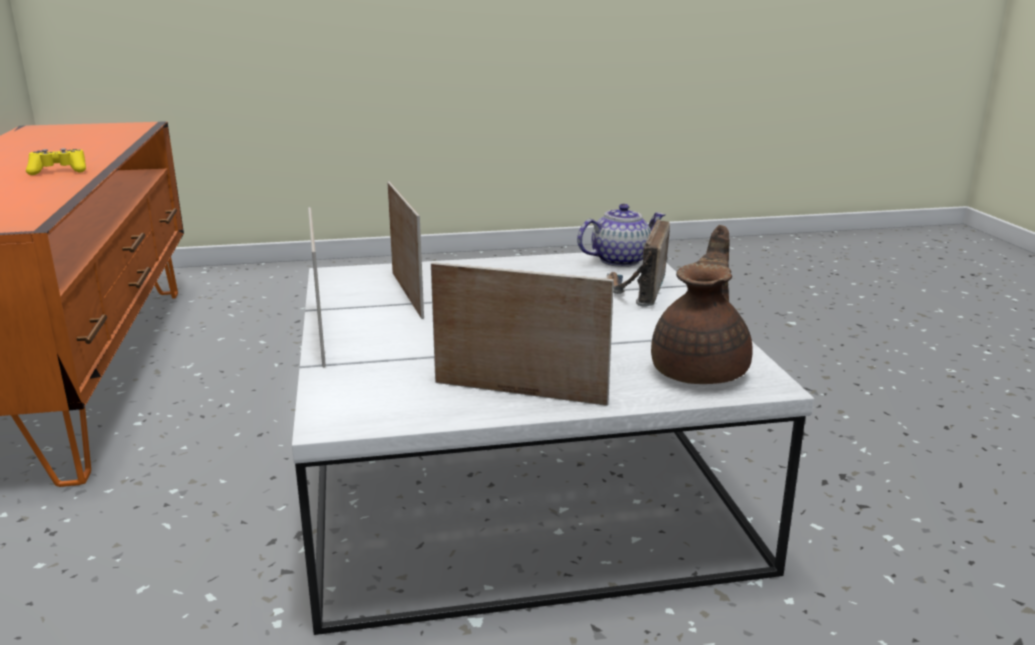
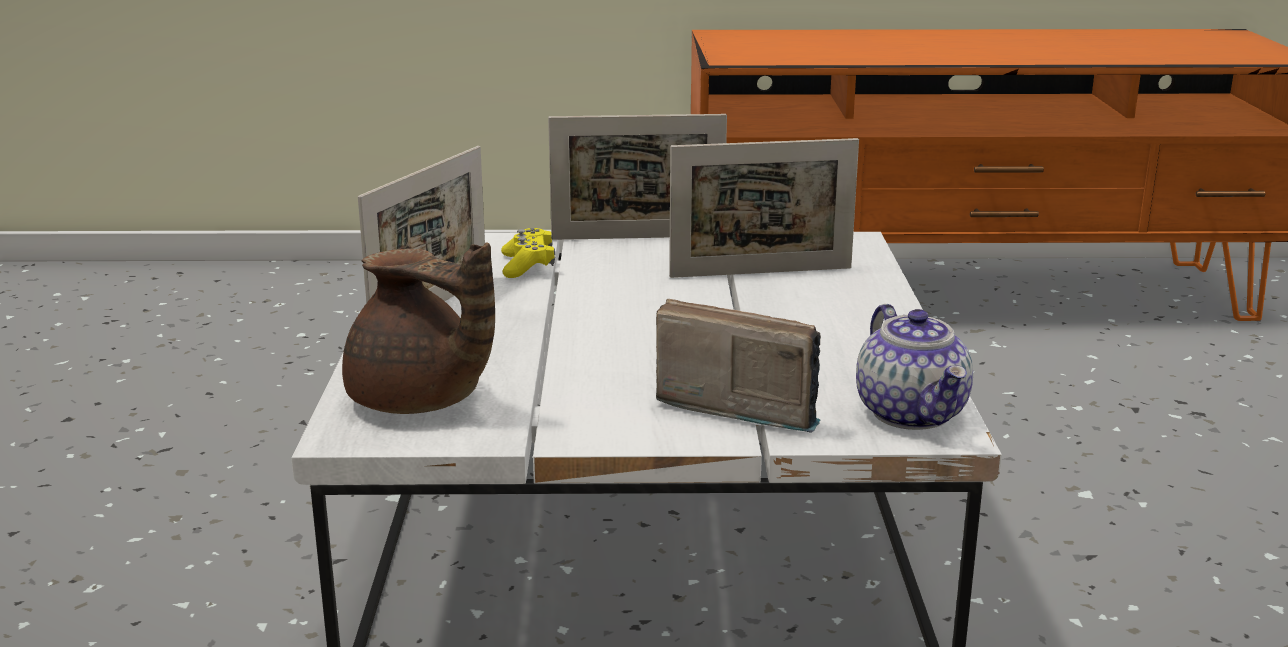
camera: 100 degrees right, 0 degrees up
(59, 171) = (960, 54): yellow game controller -> yellow game controller (528, 266)

